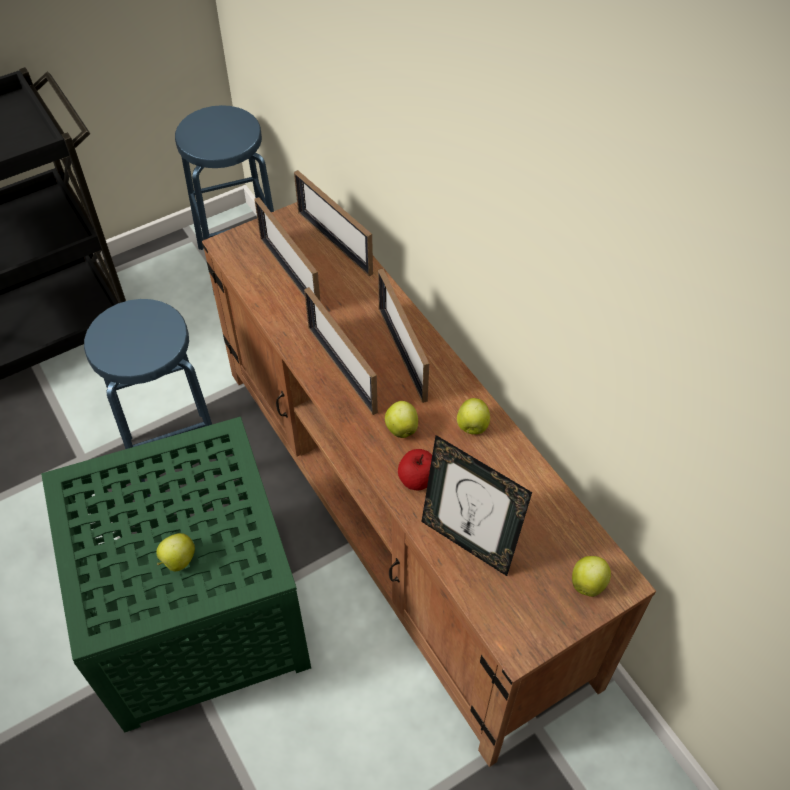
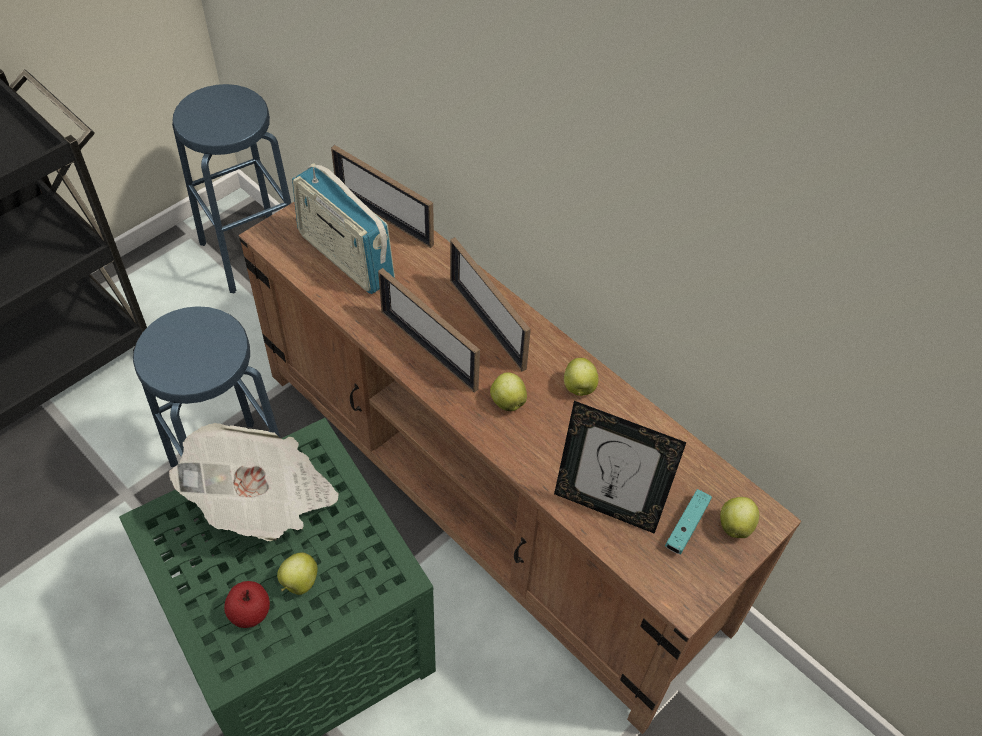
camera: 15 degrees left, 0 degrees up
(167, 480) = (263, 499): none -> newspaper
(290, 274) = (345, 257): picture frame -> radio
(417, 479) = (538, 451): apple -> apple (250, 612)
(540, 575) = (686, 526): none -> turquoise game controller

